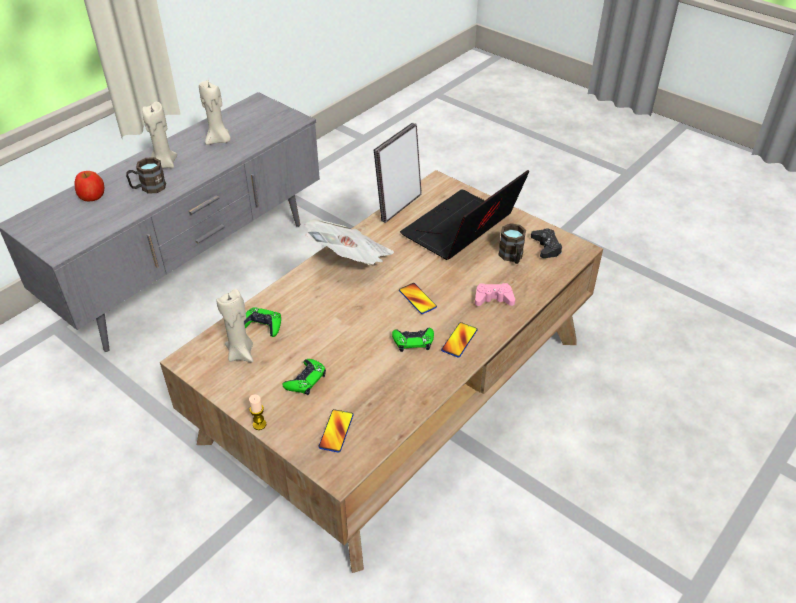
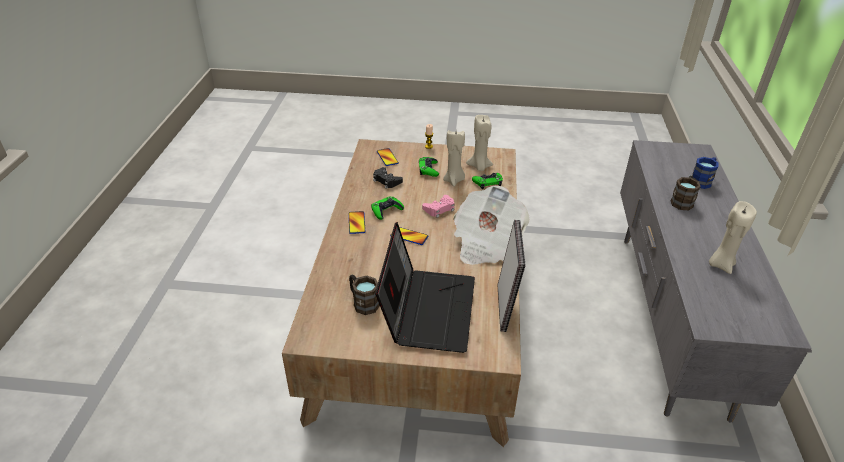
camera: 145 degrees right, 5 degrees down
(92, 195) = (702, 180): apple -> blue mug
(164, 164) = (711, 223): beige candle -> beige candle (454, 180)
(493, 299) = (353, 260): pink game controller -> pink game controller (439, 209)
(546, 247) = (338, 327): black game controller -> black game controller (386, 181)

